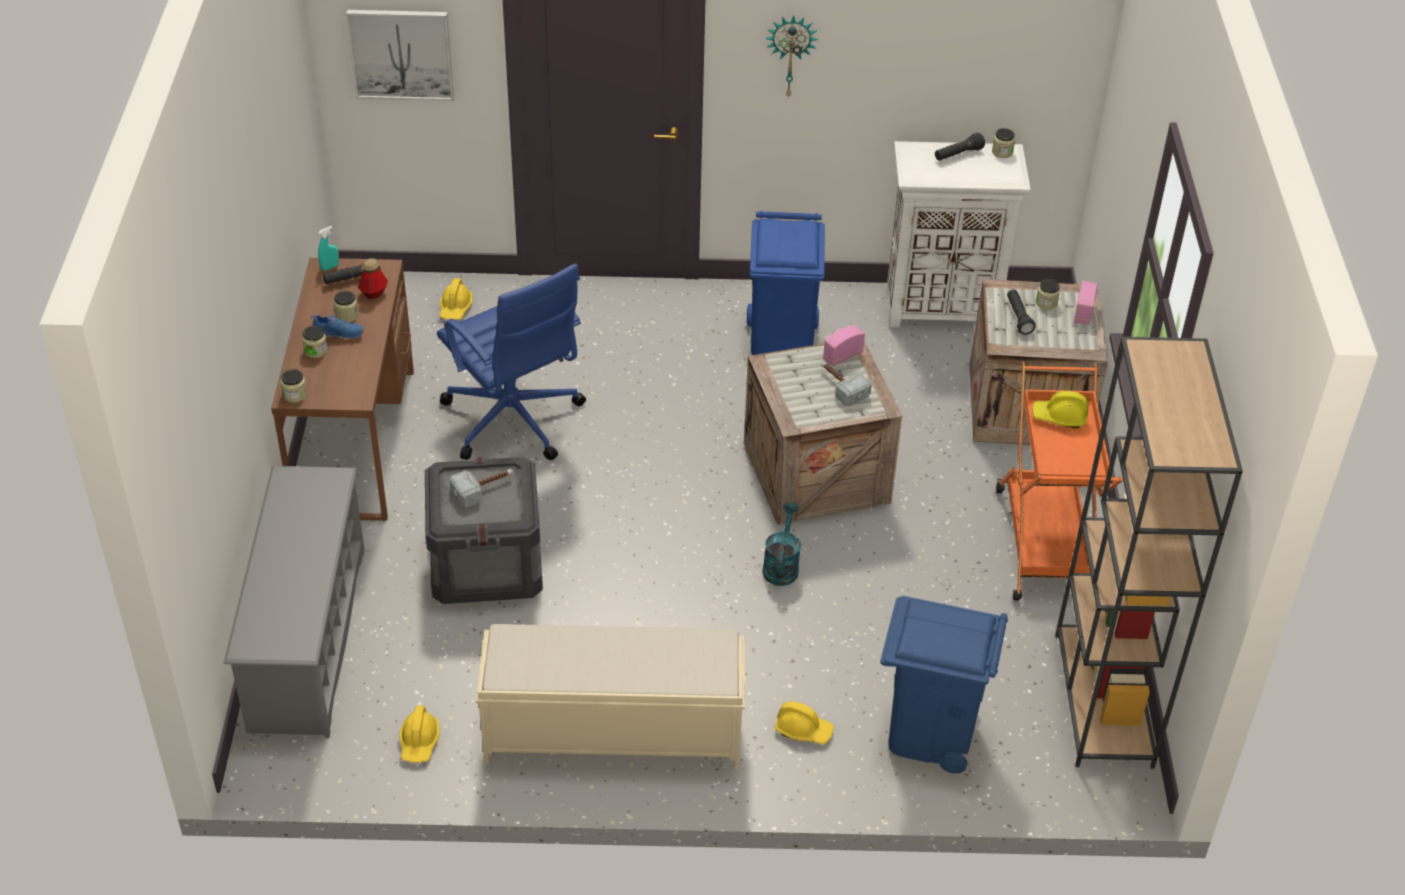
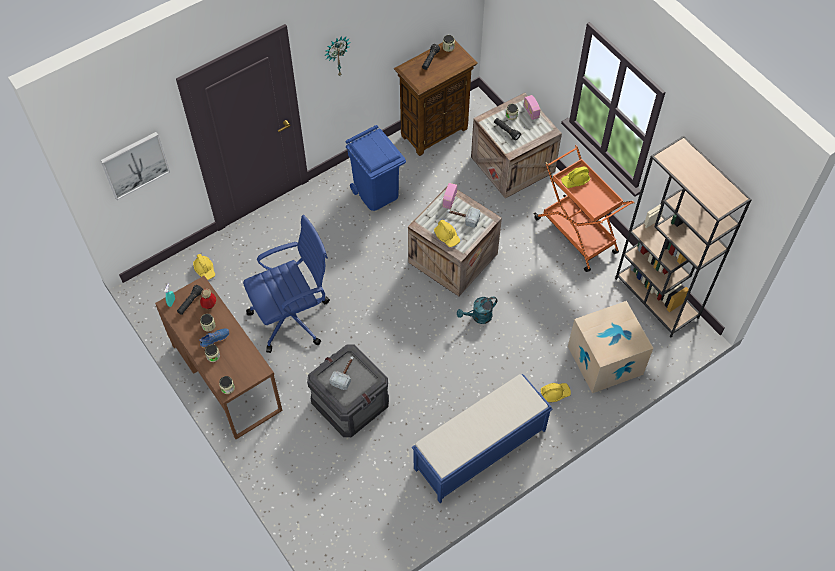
camera: 35 degrees left, 15 degrees up
(307, 639) = (304, 497): grey shoe rack -> none
(419, 742) = (402, 512): yellow hard hat -> yellow hard hat (447, 236)
(514, 422) = (293, 317): blue office chair -> blue office chair turned 45 degrees counterclockwise
(611, 733) = (479, 450): beige bench -> blue bench
(781, 565) = (478, 317): turquoise watering can -> turquoise watering can turned 90 degrees counterclockwise
(930, 733) = (605, 360): blue trash can -> cardboard box
(943, 309) = (434, 131): white cabinet -> brown cabinet

